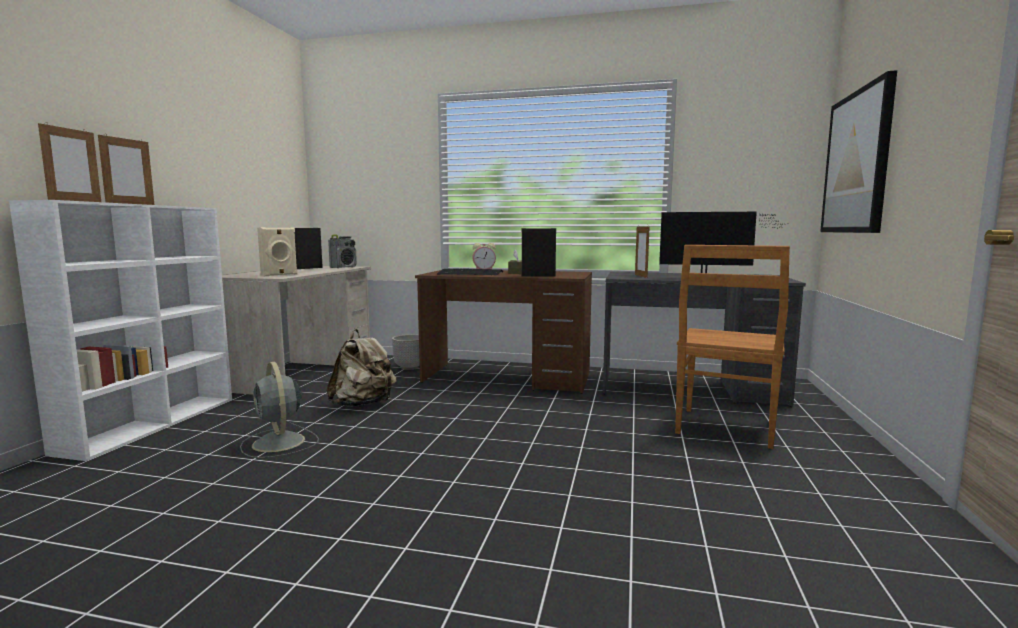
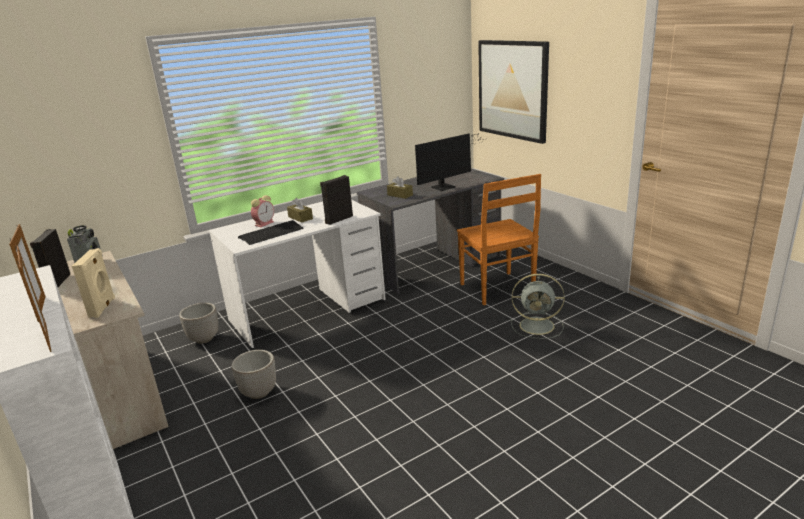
camera: 45 degrees left, 15 degrees up
(279, 443) = (280, 458): grey fan -> grey fan (538, 326)
(363, 405) = (258, 392): beige backpack -> planter
(507, 378) = (308, 310): brown desk -> white desk
(641, 276) = (400, 195): picture frame -> brown tissue box

